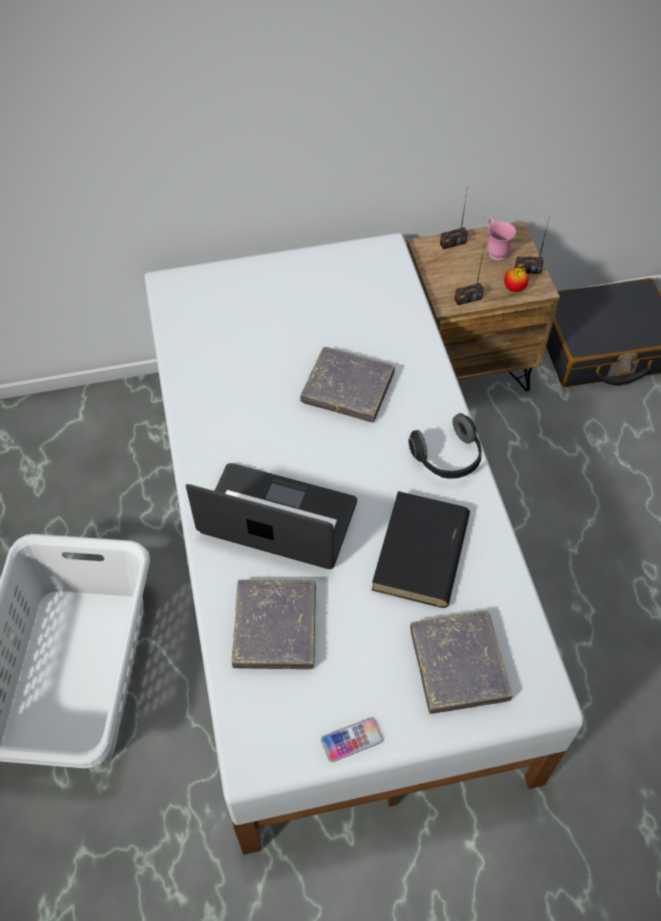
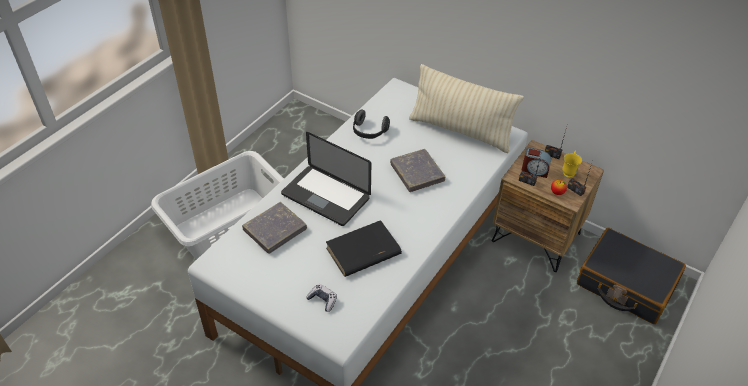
camera: 45 degrees right, 10 degrees down
(278, 518) = (325, 196): laptop -> laptop turned 150 degrees clockwise
(327, 288) = (460, 131): none -> beige pillow
(351, 740) = (250, 288): phone -> none
(448, 458) = (423, 228): headphones -> headphones (369, 132)
(458, 664) = (322, 300): grey book -> game controller
(459, 278) = (534, 170): none -> alarm clock
(494, 251) = (569, 172): pink mug -> yellow mug

